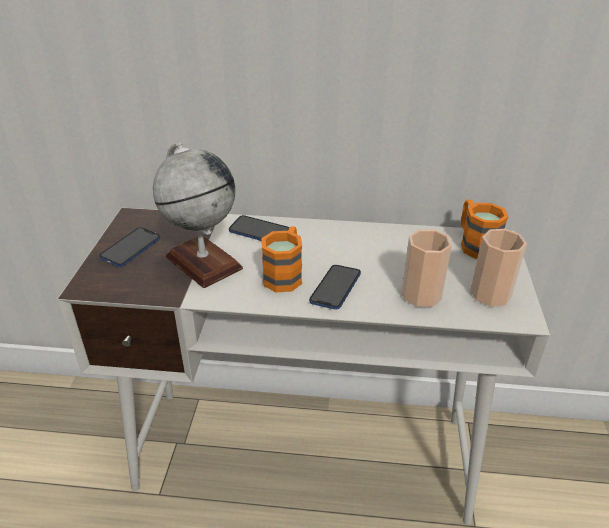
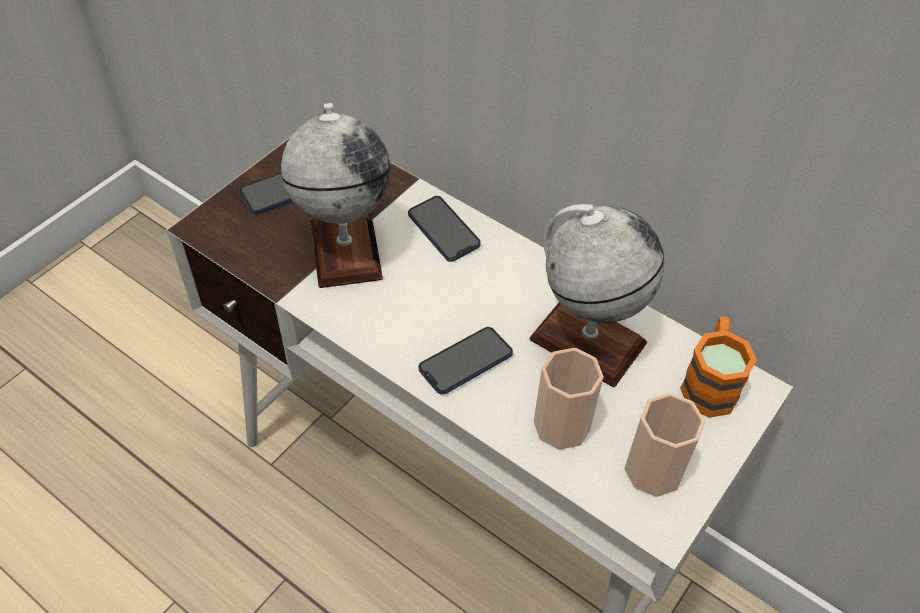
camera: 30 degrees right, 15 degrees up
(285, 274) = (423, 312): orange mug -> none
(394, 251) = (587, 341): none -> globe

